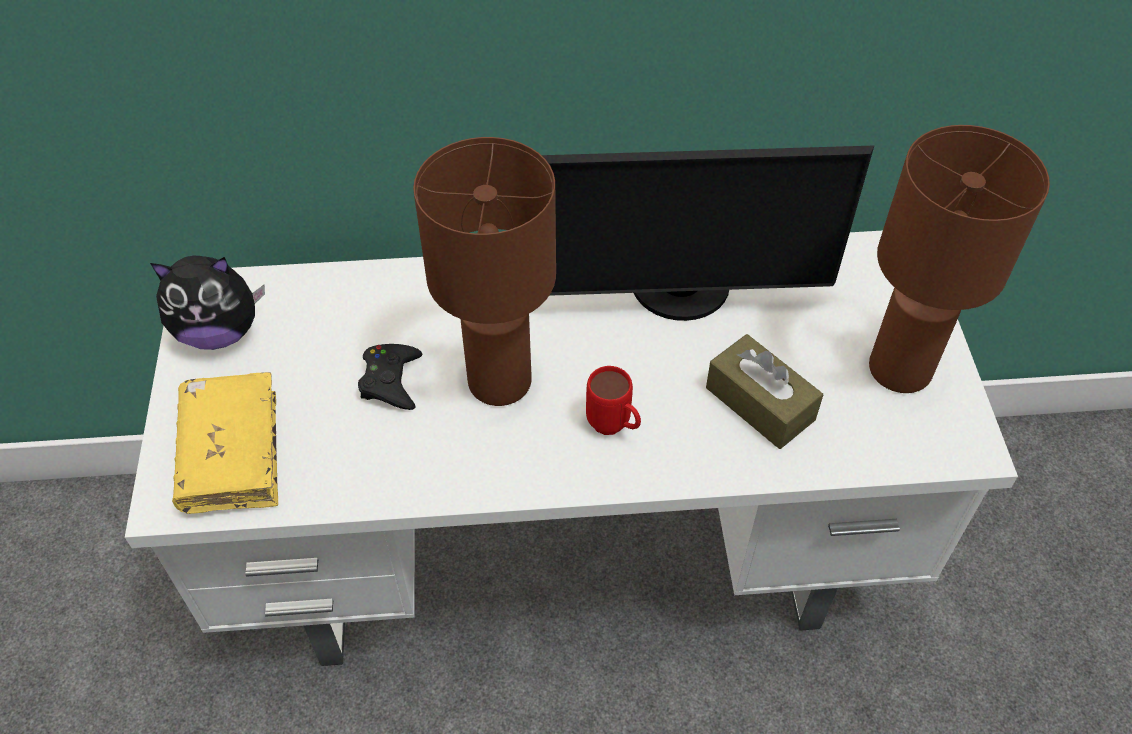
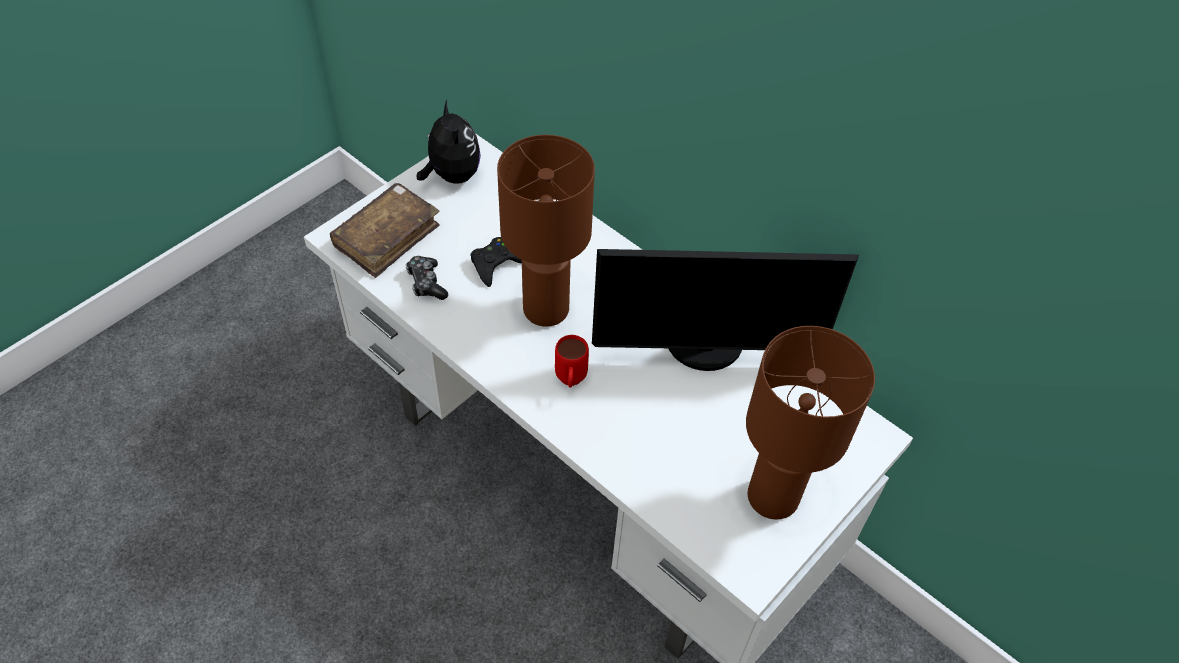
camera: 45 degrees right, 0 degrees up
(219, 332) = (452, 175): plush toy -> plush toy turned 150 degrees counterclockwise
(231, 453) = (387, 237): yellow book -> brown book
(342, 462) = (426, 283): none -> game controller
(682, 292) = (705, 346): monitor -> monitor turned 45 degrees counterclockwise
(760, 404) = (664, 440): brown tissue box -> none

